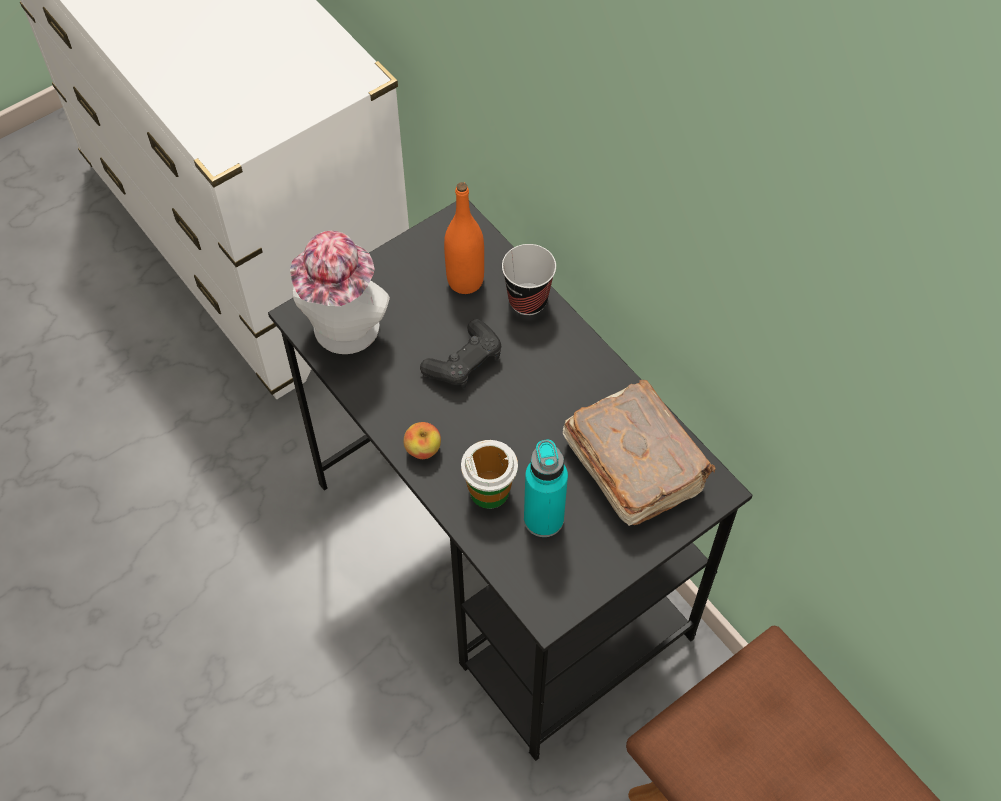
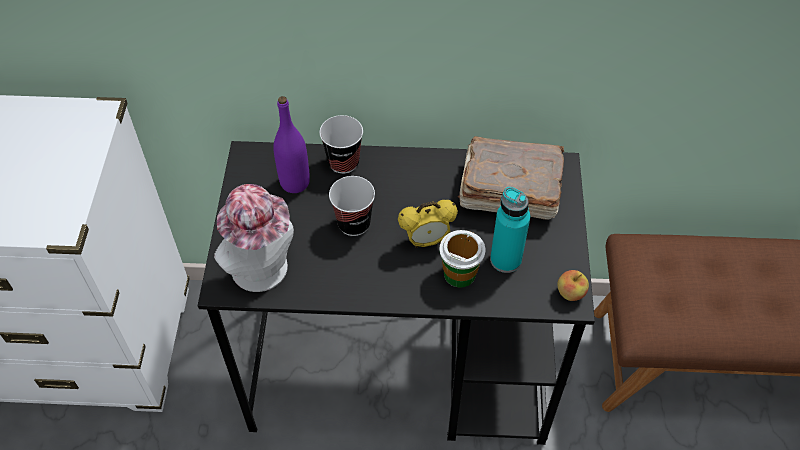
camera: 50 degrees left, 5 degrees down
(423, 449) = (395, 288): apple -> apple (570, 293)
(464, 362) = (354, 223): black game controller -> cup
(465, 281) = (295, 183): orange bottle -> purple bottle
(501, 436) = (426, 241): none -> alarm clock

